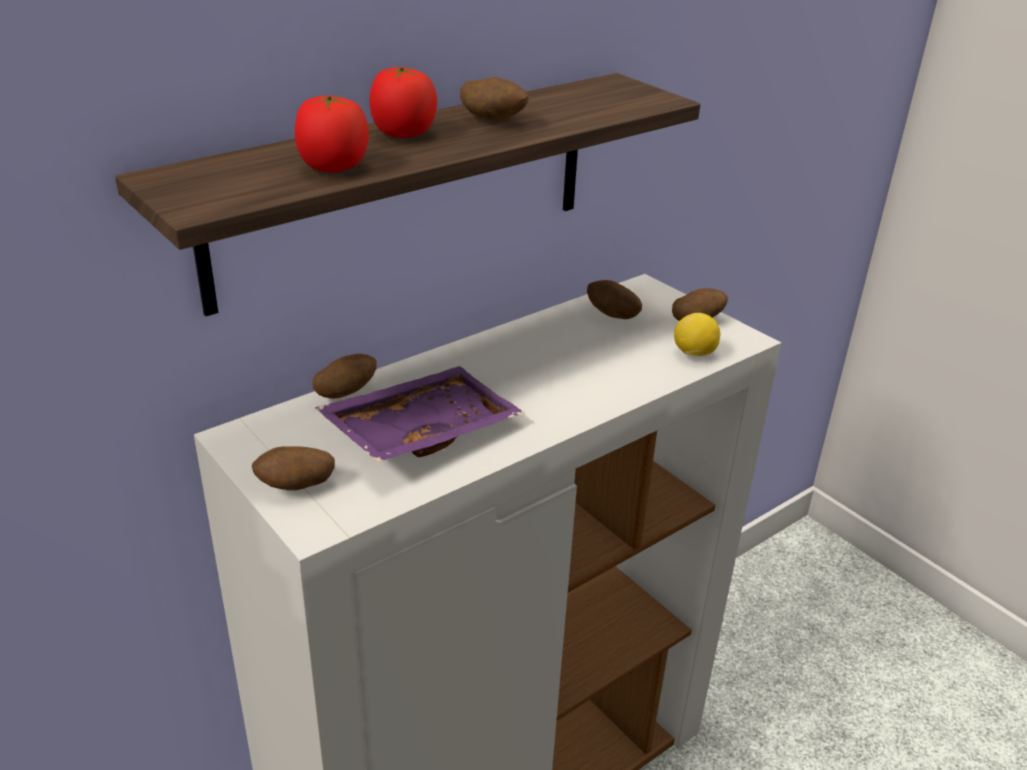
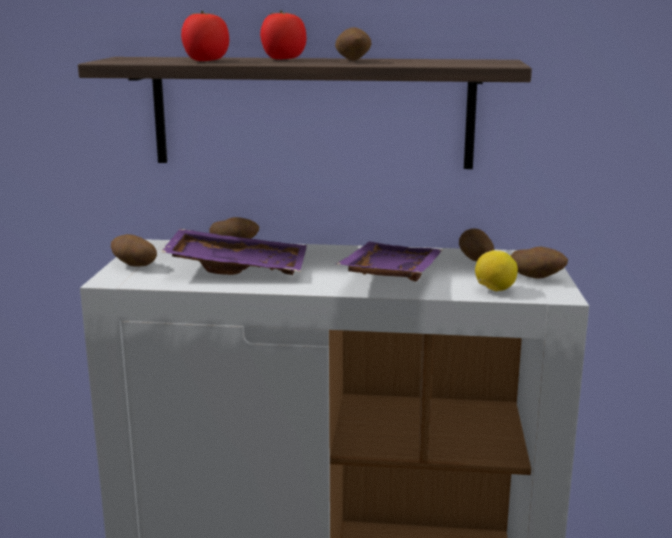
camera: 45 degrees right, 15 degrees down
(583, 374) = (389, 276): none -> purple tray

